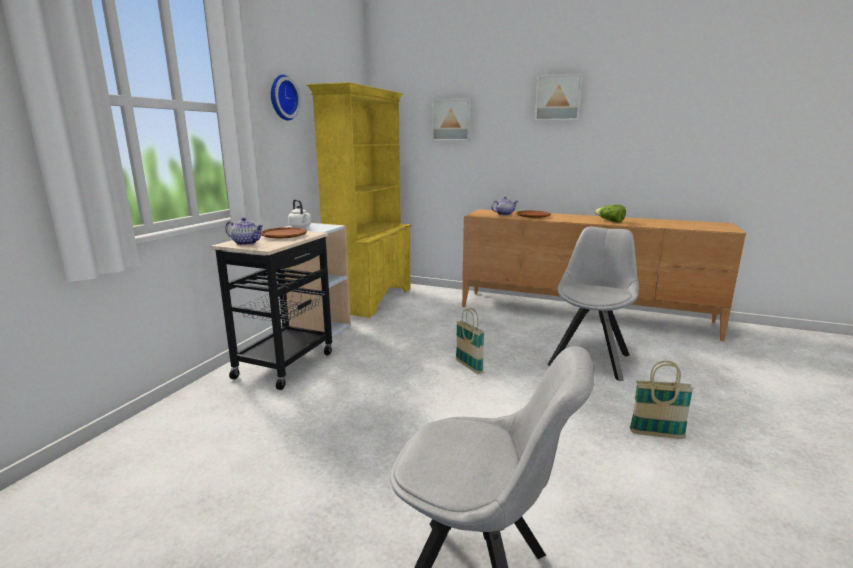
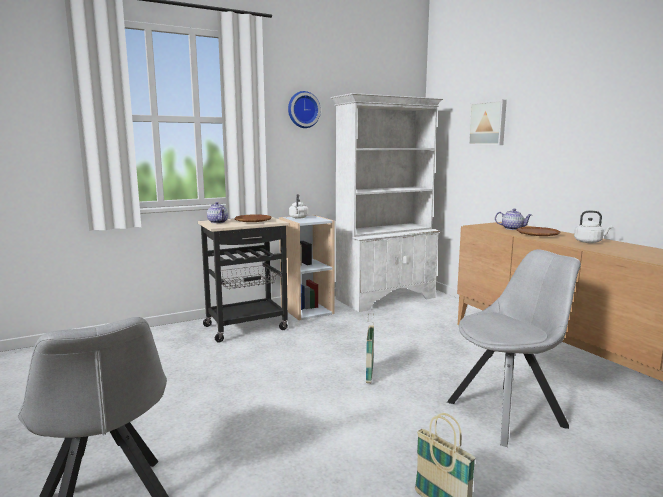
camera: 40 degrees right, 5 degrees down
(371, 299) = (385, 298): yellow bookcase -> white bookcase
(558, 98) = (595, 93): picture -> none
(575, 217) = (589, 242): none -> white kettle
(610, 221) = (624, 251): lettuce -> none

